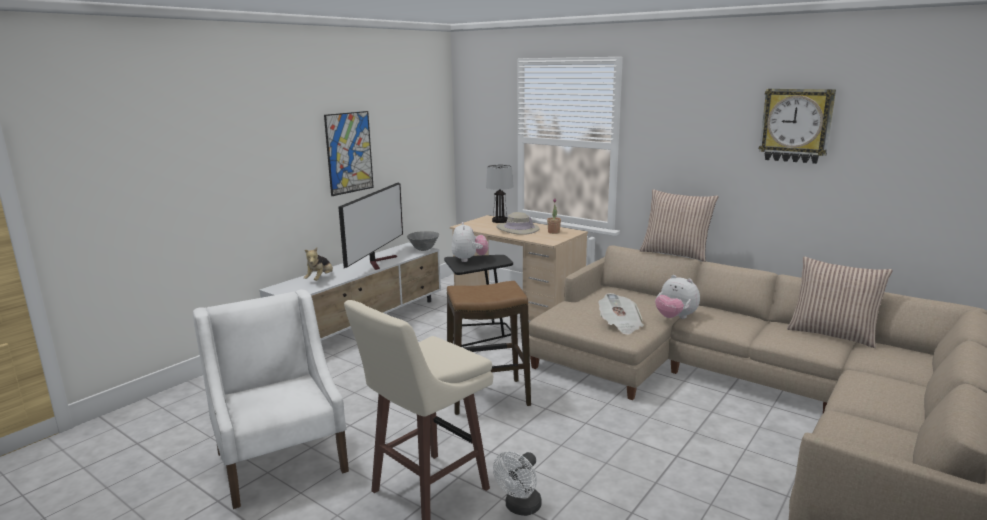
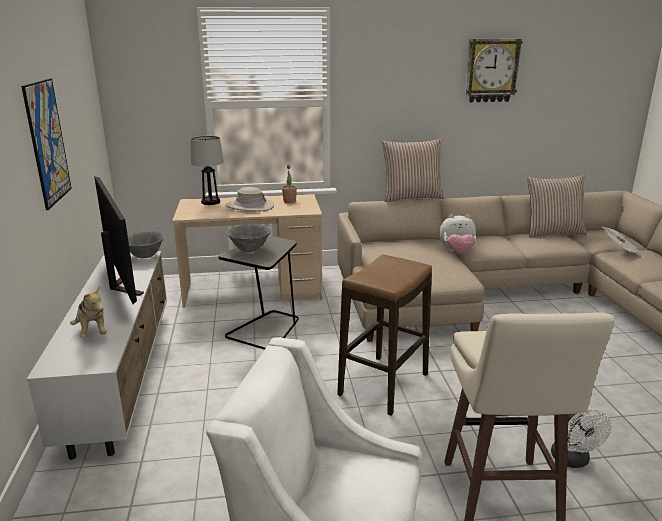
camera: 45 degrees left, 5 degrees up
(469, 259) = (249, 250): plush toy -> grey bowl
(620, 325) = (440, 271): newspaper -> newspaper (620, 251)

